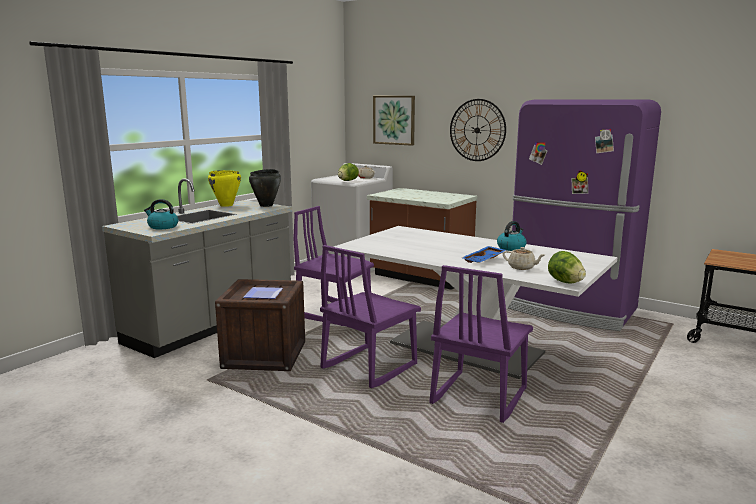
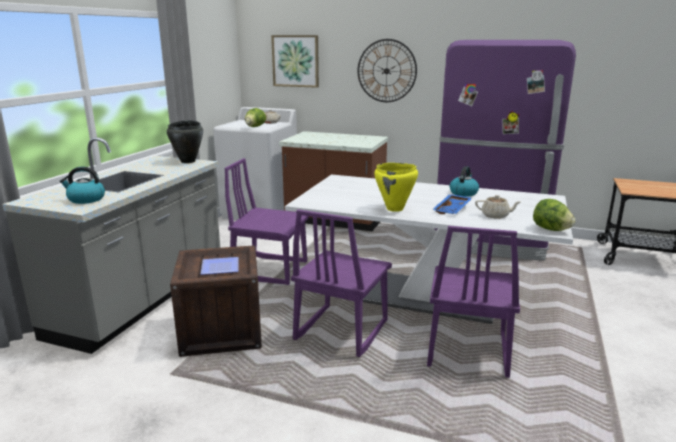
camera: 15 degrees left, 5 degrees up
(226, 205) = (141, 164): yellow cooking pot -> yellow cooking pot (395, 209)

